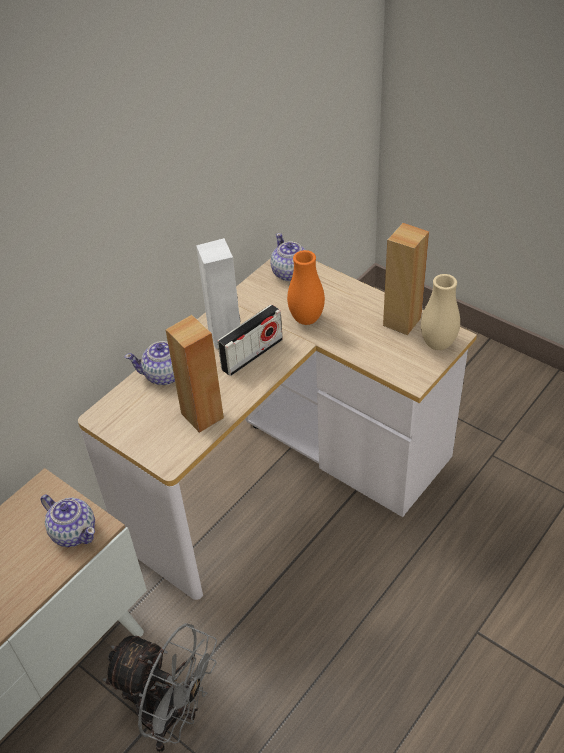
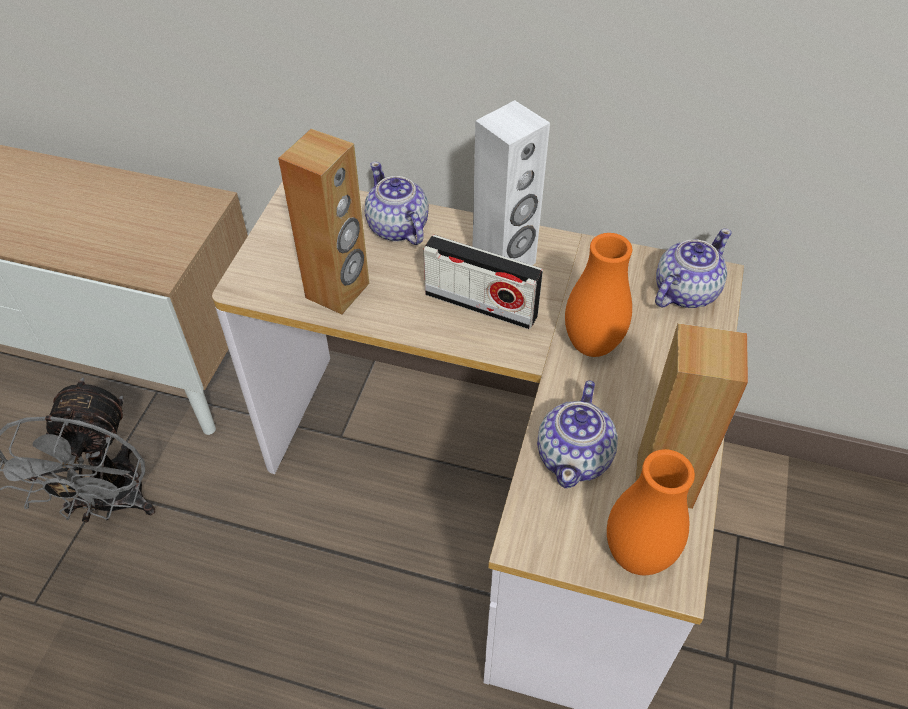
camera: 65 degrees right, 5 degrees up
(74, 531) = (147, 253): teapot -> teapot (575, 456)
(438, 344) = (637, 555): beige vase -> orange vase

